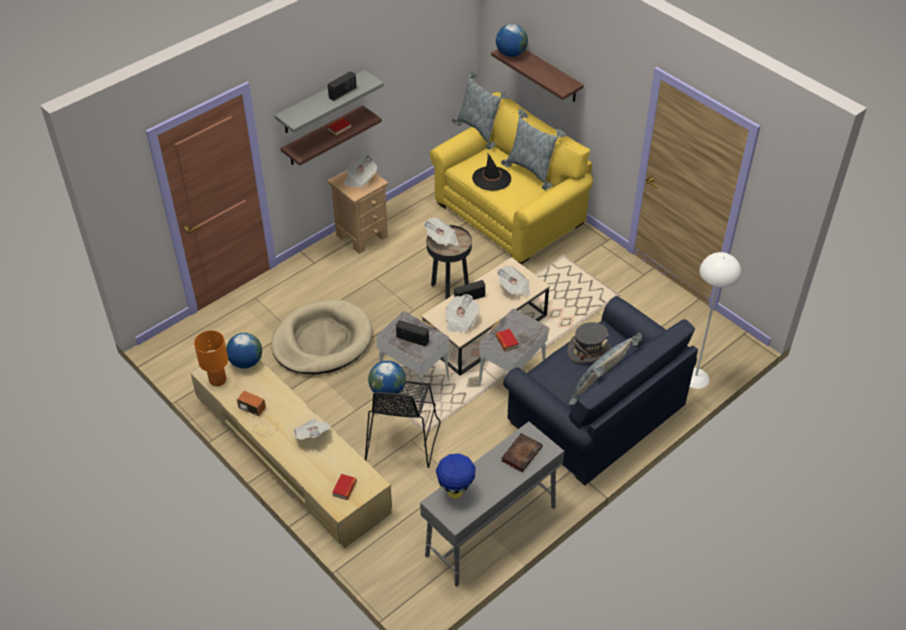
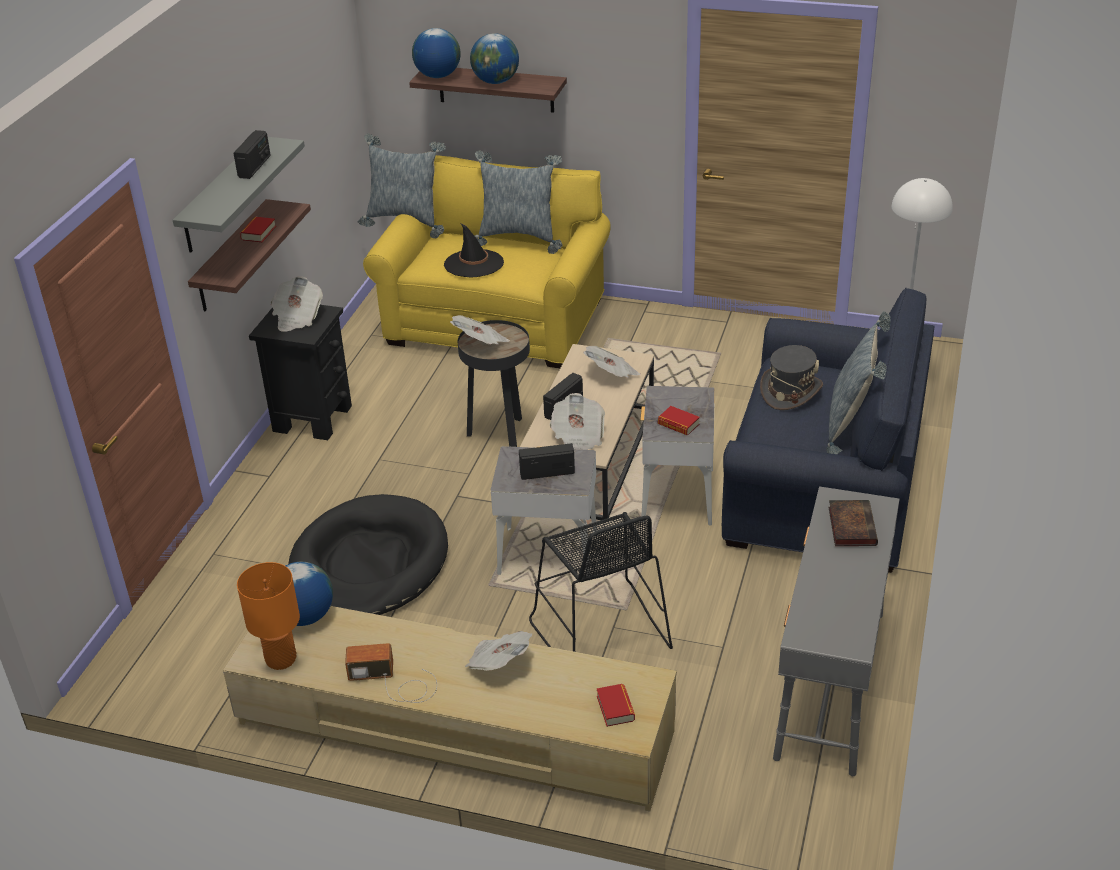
camera: 30 degrees left, 10 degrees down
(322, 341) = (368, 564): beige dog bed -> black dog bed
(363, 236) = (314, 418): beige nightstand -> black nightstand
(388, 391) = (577, 546): globe -> globe (496, 82)
(456, 493) = (816, 611): blue table lamp -> none

